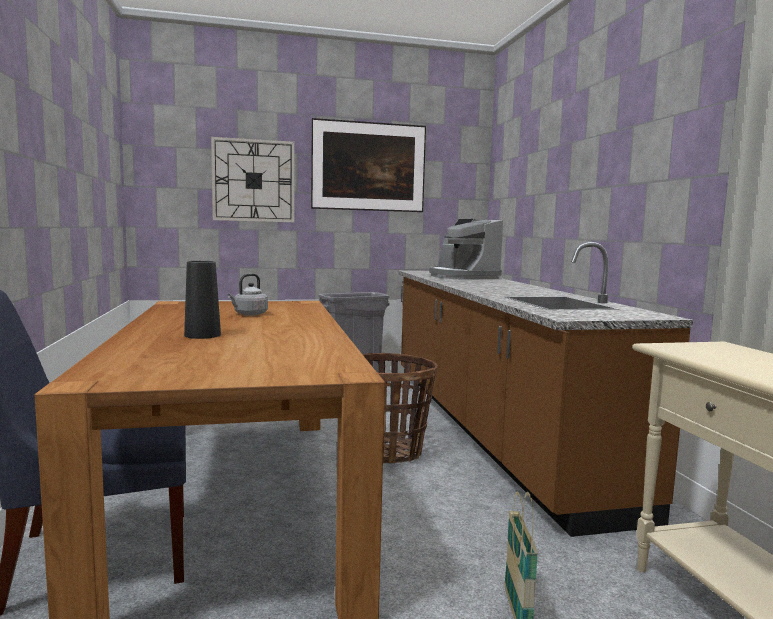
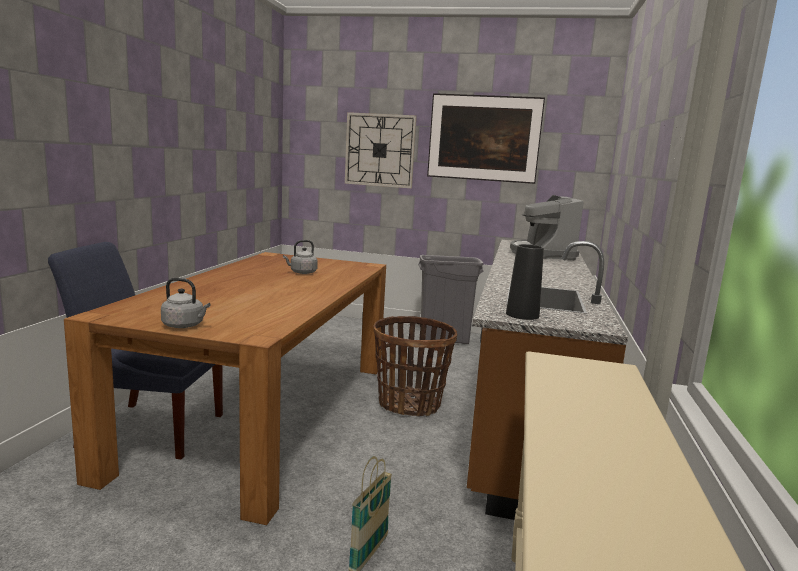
camera: 25 degrees right, 5 degrees up
(202, 335) = (232, 288): black vase -> black vase (522, 315)
(235, 376) = (185, 325): none -> grey kettle

